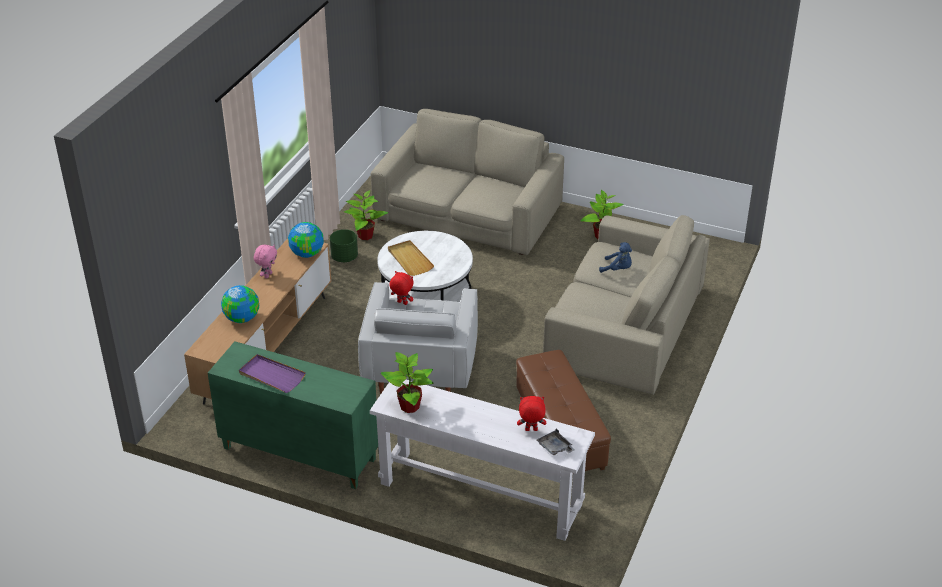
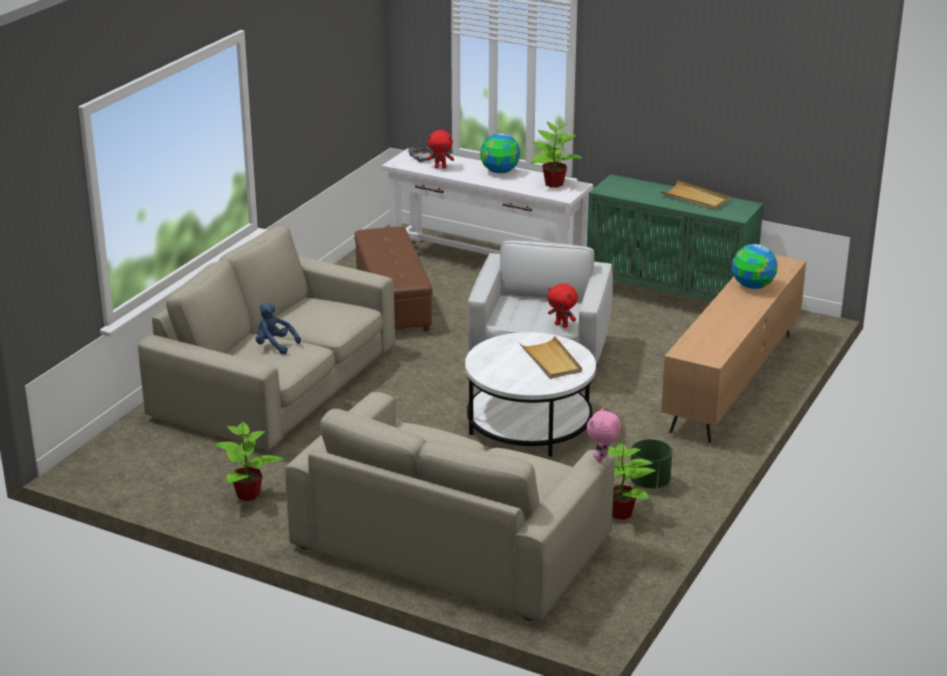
camera: 175 degrees left, 10 degrees down
(267, 275) = (736, 324): pink plush toy -> pink plush toy (602, 459)
(271, 376) = (695, 198): purple tray -> beige tray
(307, 253) = (691, 345): globe -> globe (500, 171)

